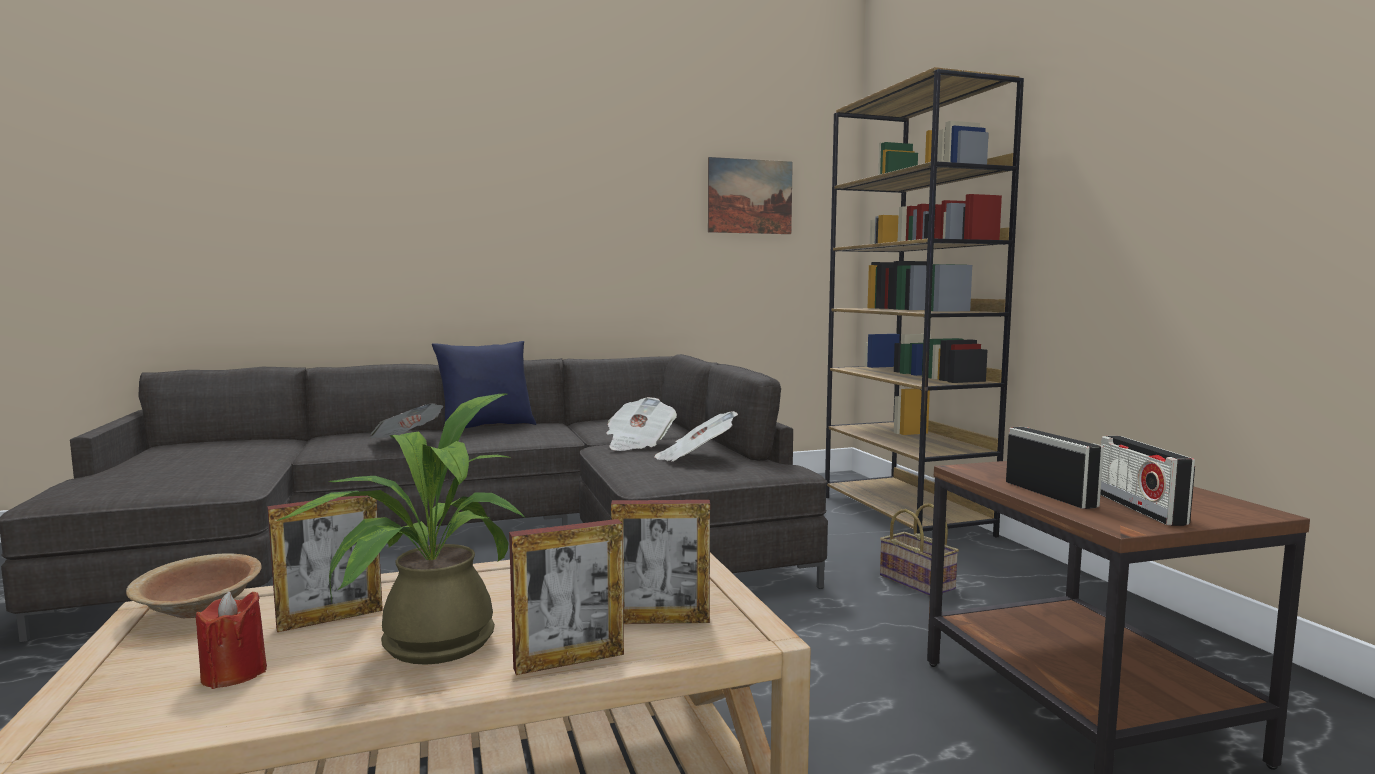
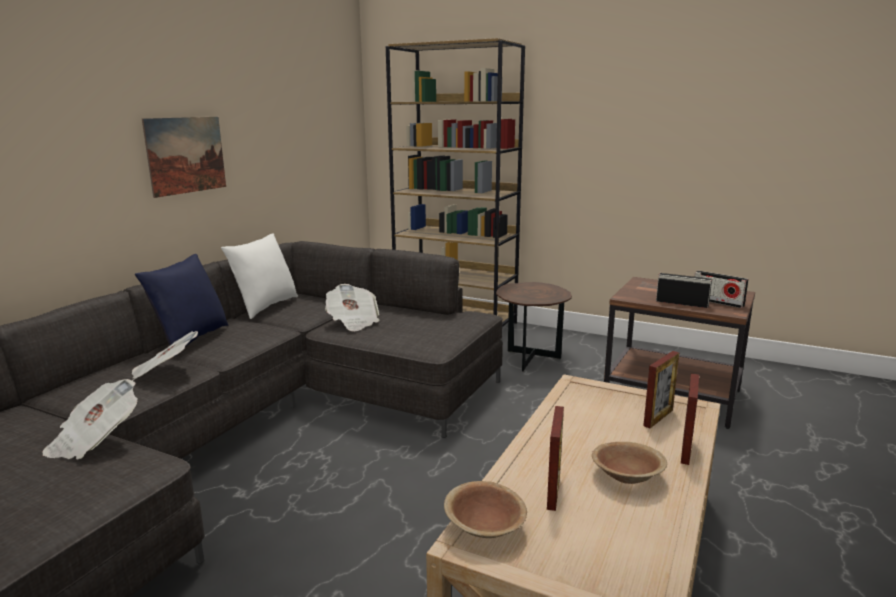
camera: 45 degrees left, 10 degrees up
(234, 674) = (605, 534): red candle -> none
(424, 647) = (627, 476): potted plant -> brown bowl
(605, 420) = (265, 307): none -> white pillow
(695, 458) = (418, 323): newspaper -> newspaper (95, 441)
(750, 196) = (308, 103): picture -> picture (186, 155)
(919, 582) = (530, 361): basket -> brown side table

